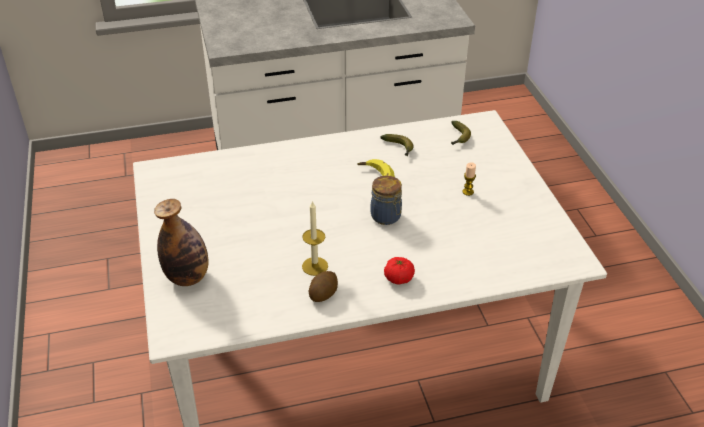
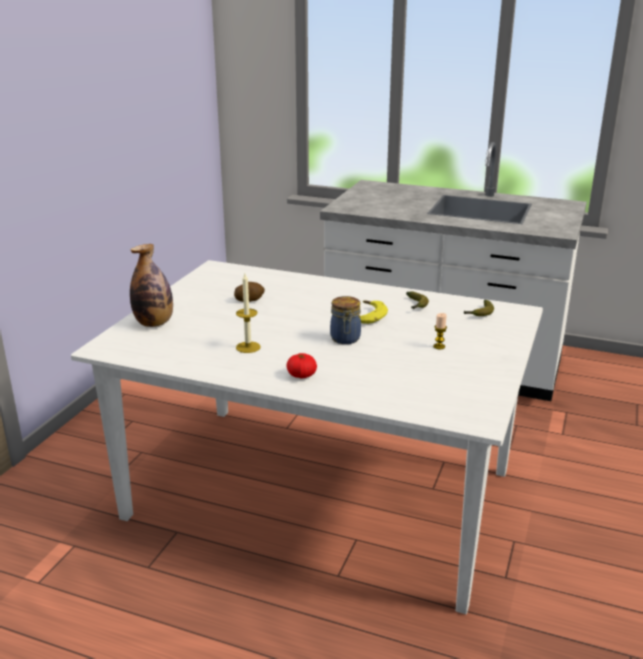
camera: 35 degrees right, 15 degrees down
(323, 293) = (231, 363): potato -> potato (249, 300)

